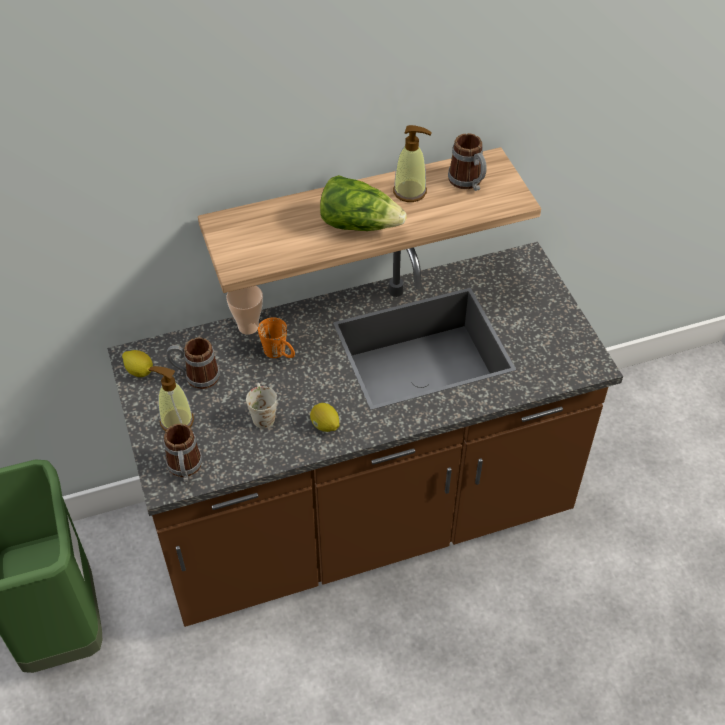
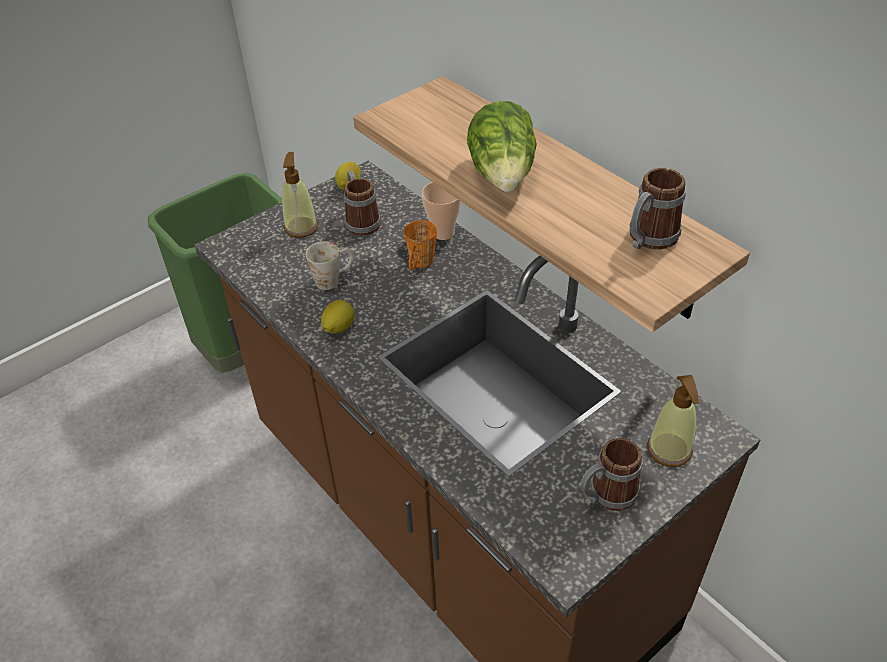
camera: 70 degrees right, 5 degrees down
(185, 469) = (246, 251): mug -> mug (605, 496)
(410, 191) = (590, 197): soap dispenser -> soap dispenser (669, 450)

